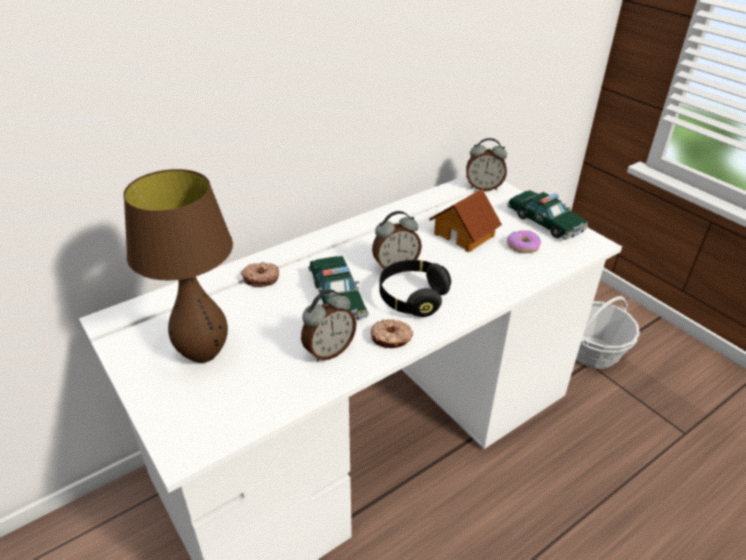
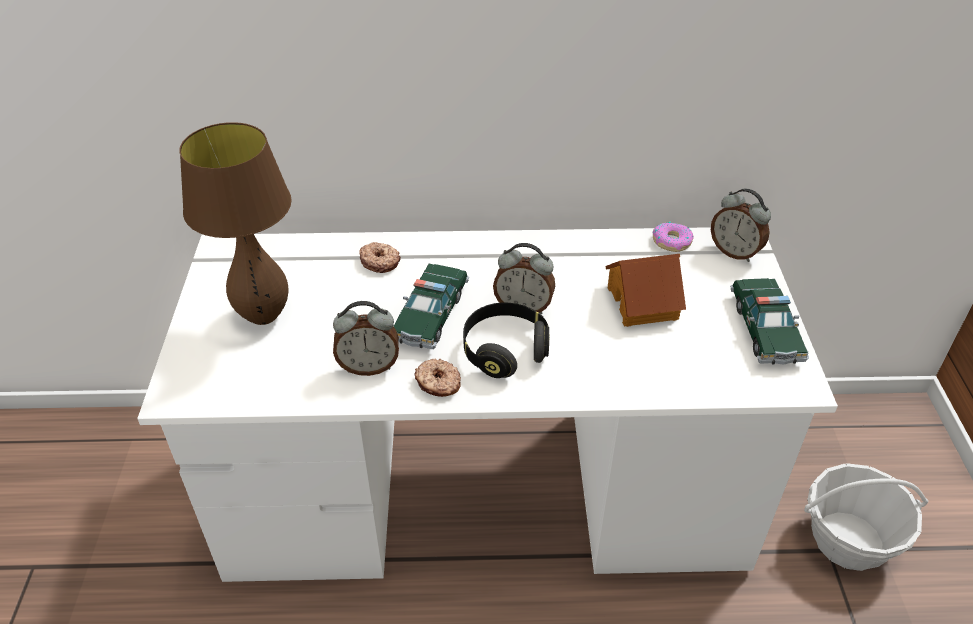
camera: 35 degrees right, 5 degrees up
(523, 246) = (700, 347): donut -> donut (671, 241)

